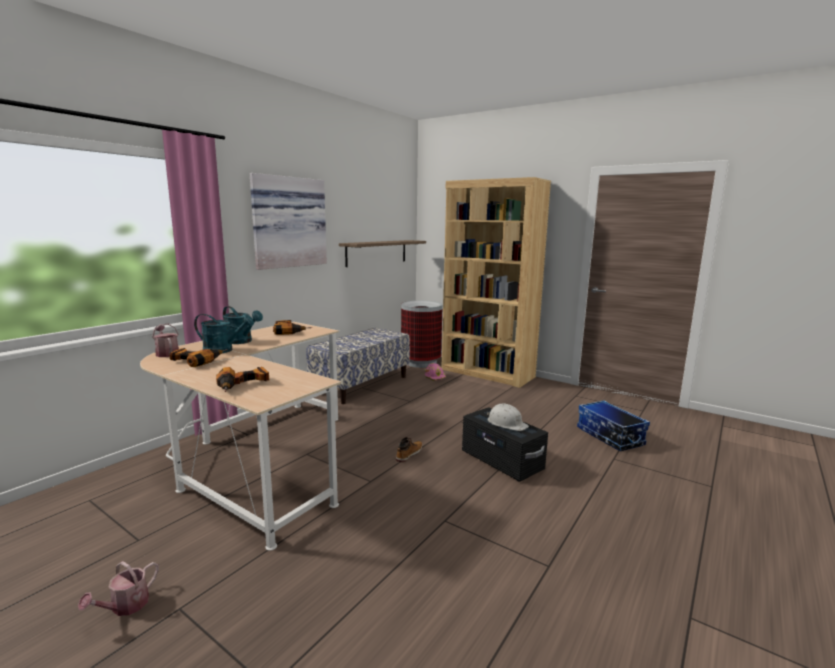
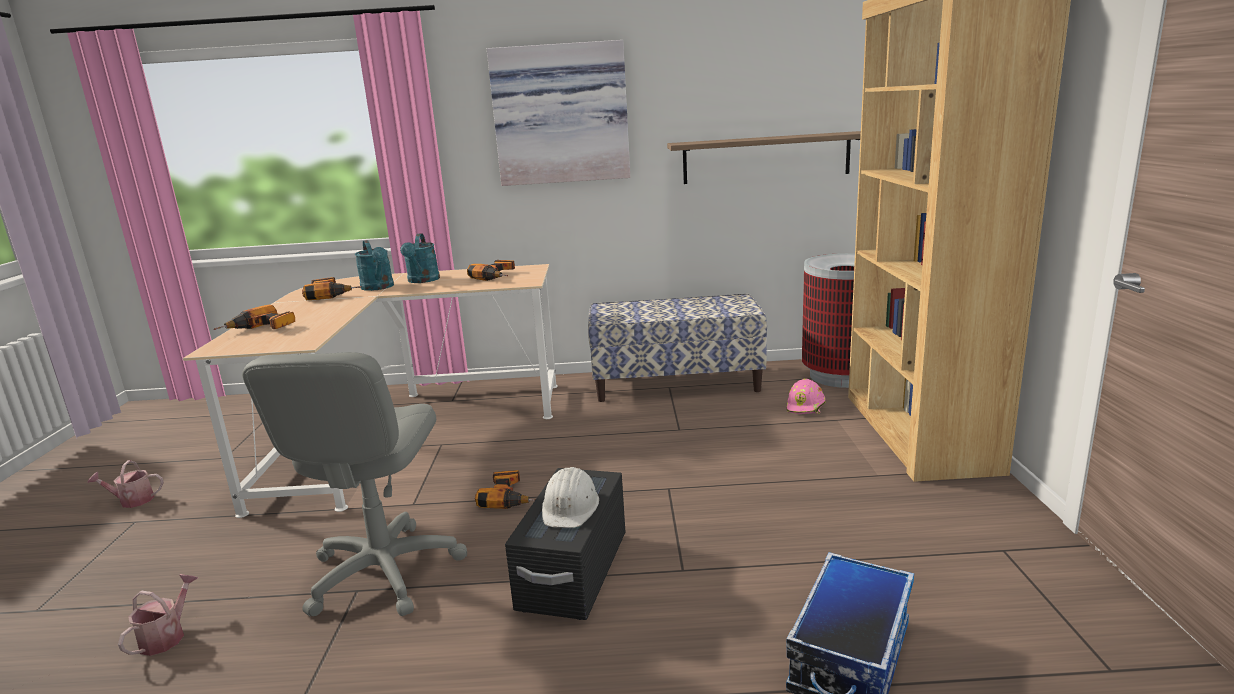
camera: 55 degrees right, 5 degrees up
(166, 353) = (345, 281): watering can -> watering can (167, 636)
(409, 454) = (509, 497): boot -> power drill
(436, 508) = (383, 572): none -> grey office chair

